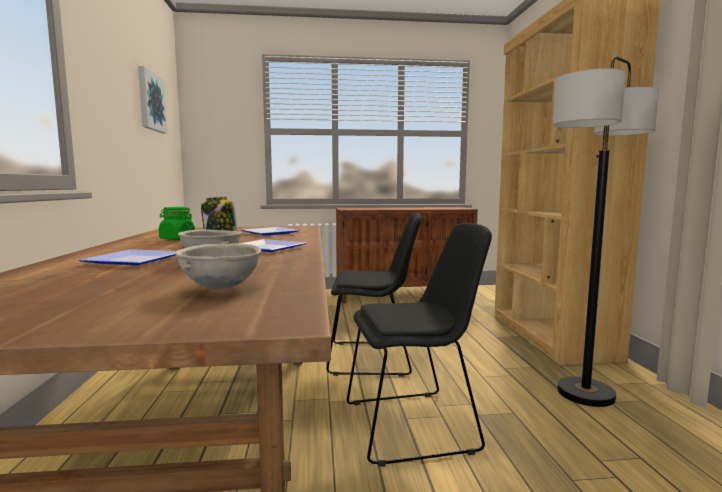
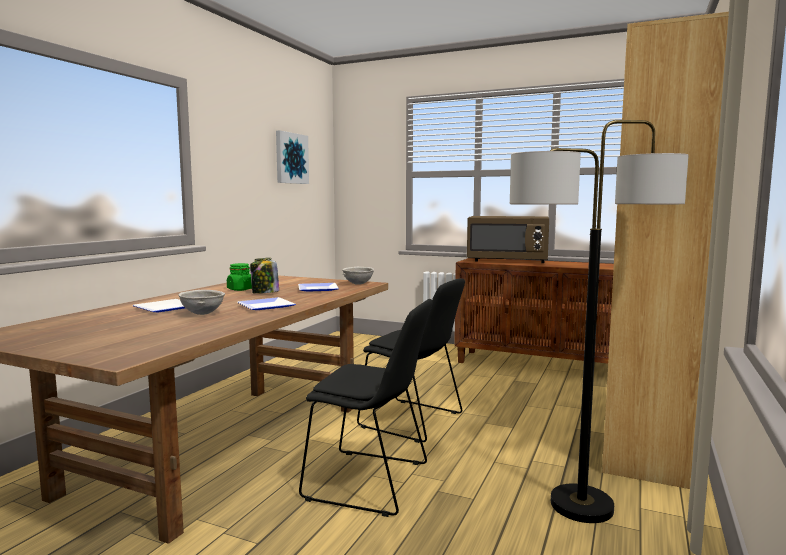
camera: 30 degrees right, 0 degrees up
(222, 288) = (151, 336): grey bowl -> grey bowl (358, 284)
(376, 208) = (507, 261): none -> brown microwave

